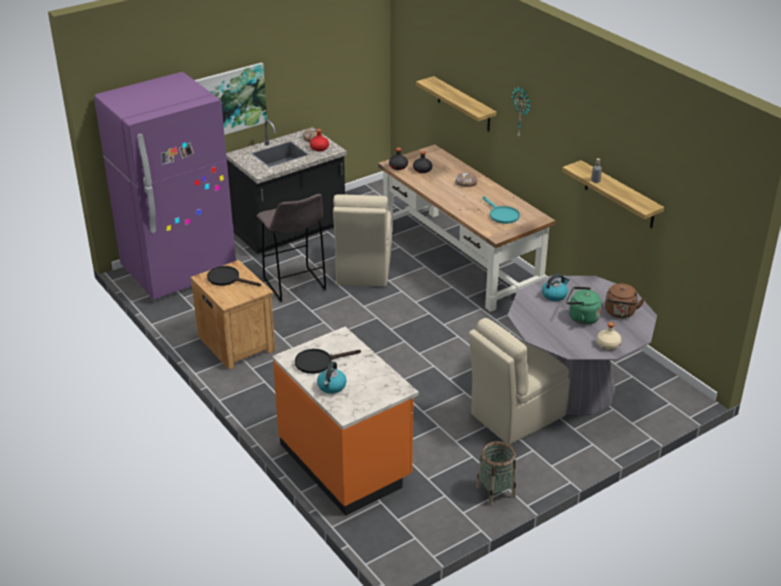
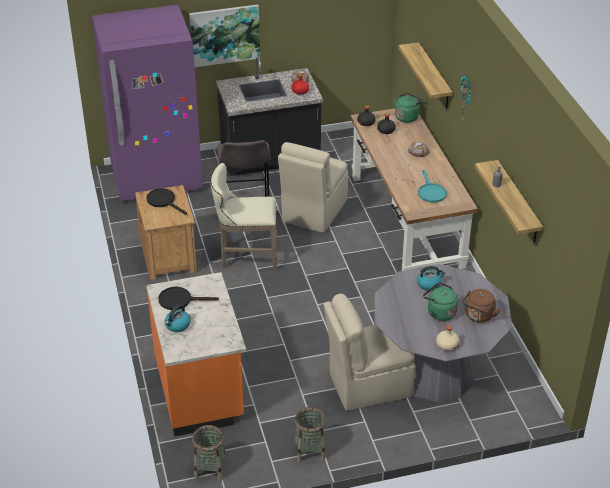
camera: 20 degrees right, 5 degrees up
(319, 325) = (246, 257): none -> beige stool
(403, 537) = (210, 469): none -> basket
(435, 155) = (407, 117): none -> green kettle

